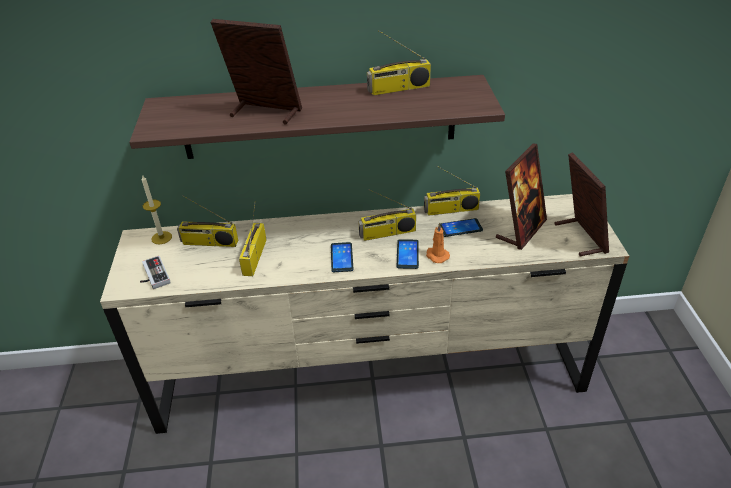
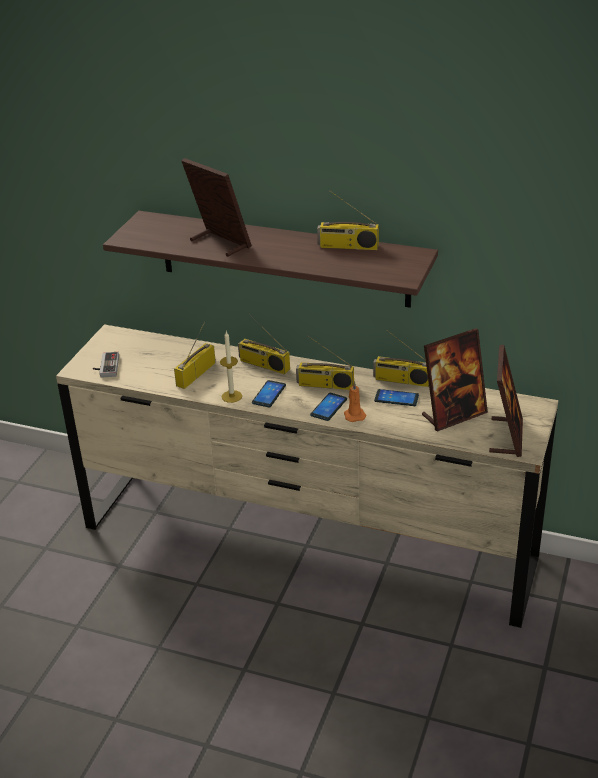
camera: 25 degrees right, 5 degrees down
(161, 237) = (131, 338): candle -> candle (231, 396)
(209, 243) = (166, 353): radio -> radio (263, 365)

